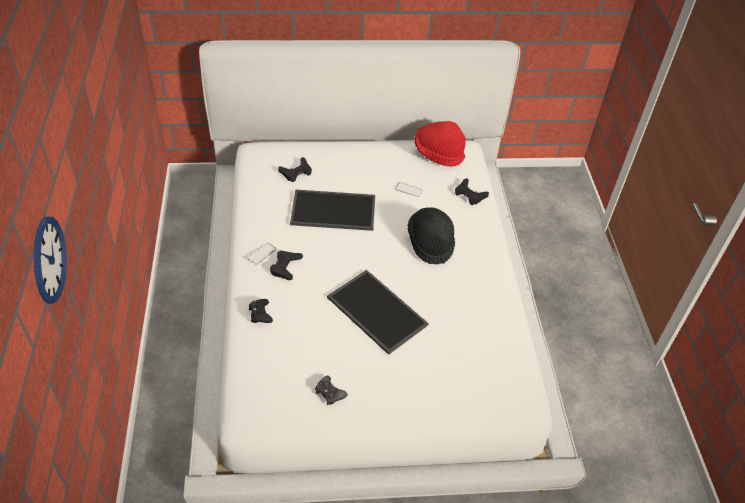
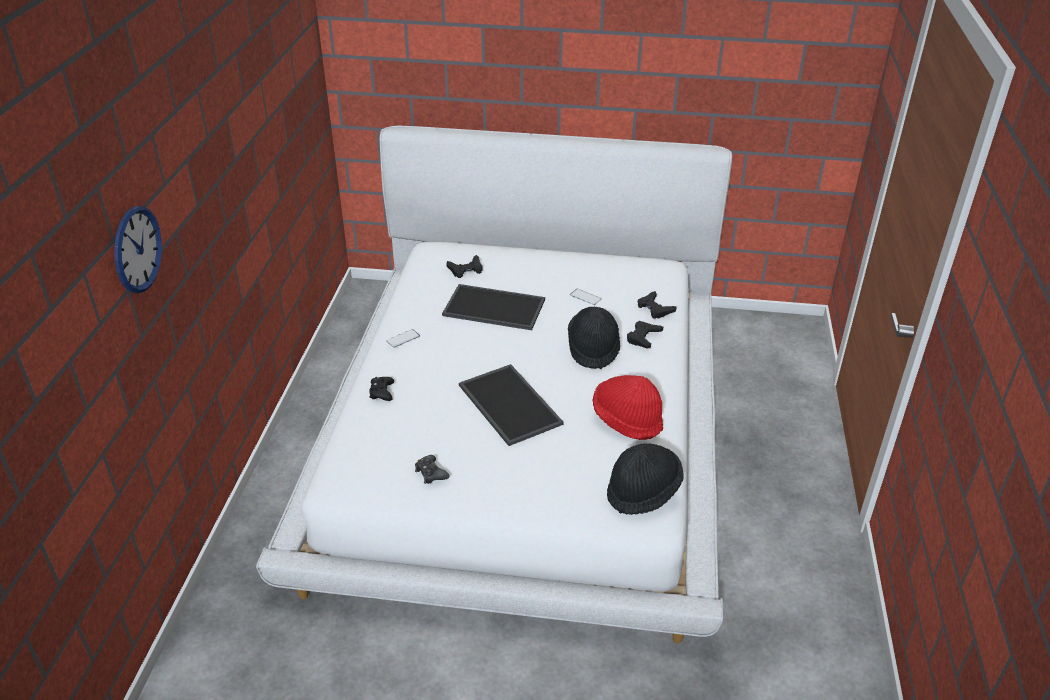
camera: 15 degrees right, 10 degrees down
(285, 267) = (424, 353): black game controller -> black game controller (643, 337)
(438, 154) = (631, 267): red hat -> red hat (627, 420)
(512, 382) = (643, 491): none -> black hat

